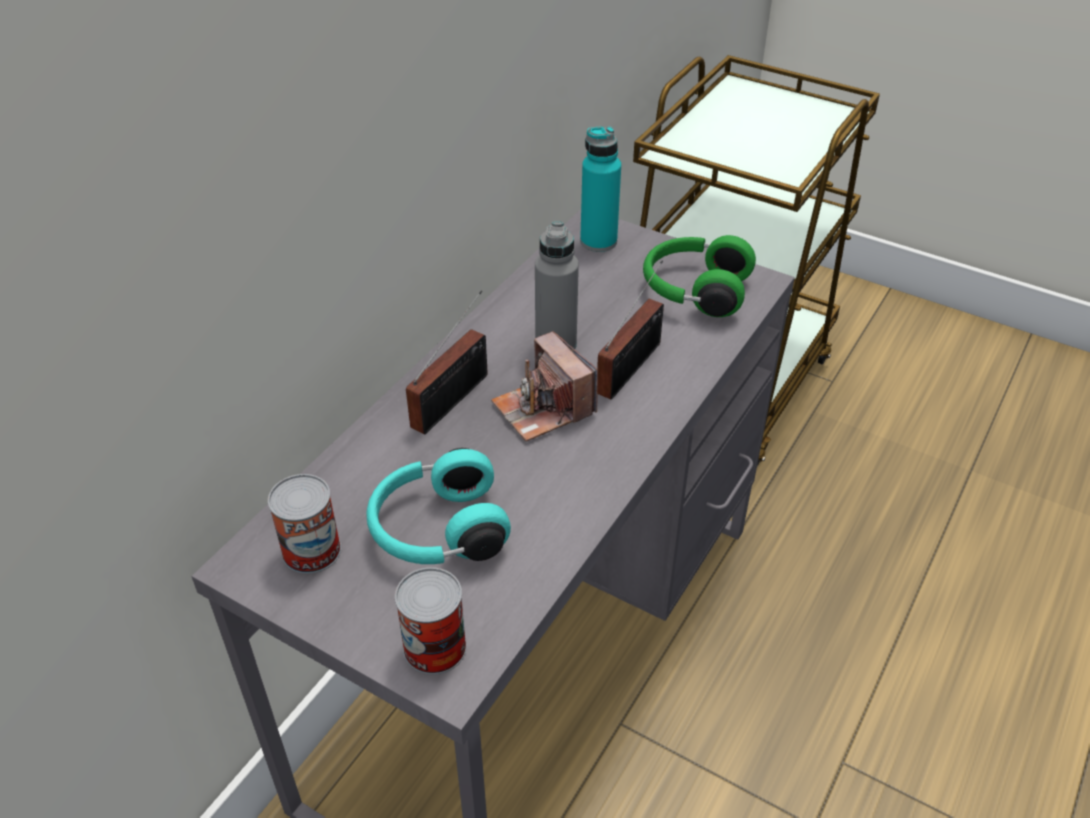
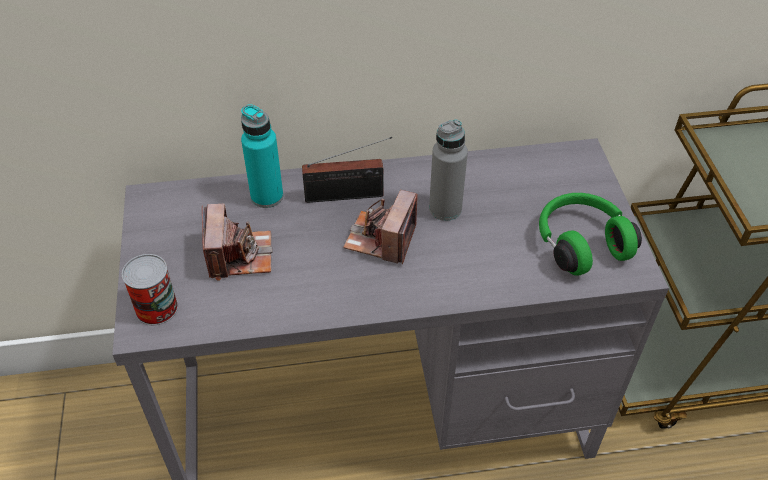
camera: 50 degrees right, 5 degrees up
(311, 550) = (179, 216): can -> none
(437, 530) = (239, 255): turquoise headphones -> camera
(598, 241) = (570, 167): turquoise bottle -> turquoise bottle (267, 196)
(633, 365) = (468, 256): radio -> none

